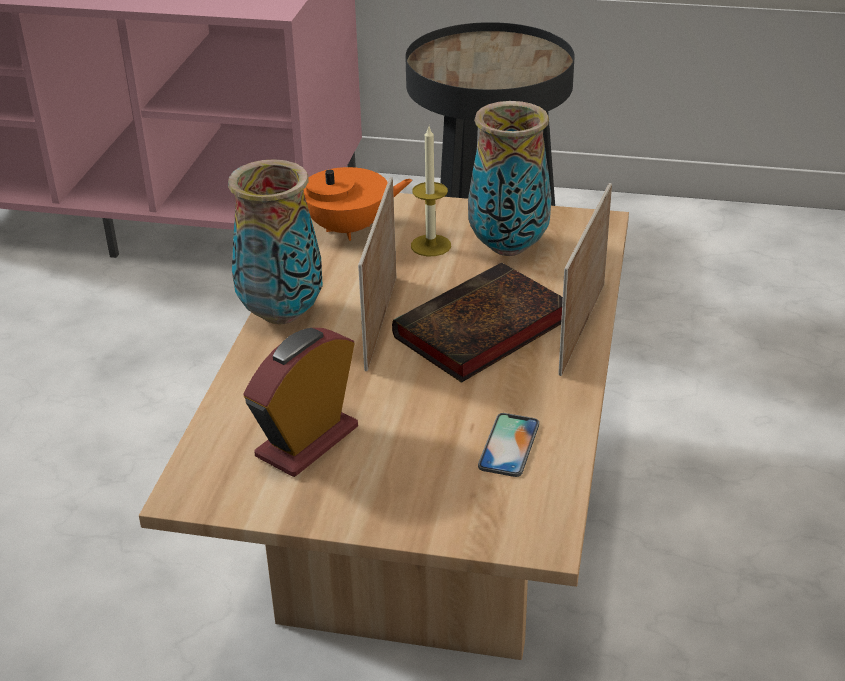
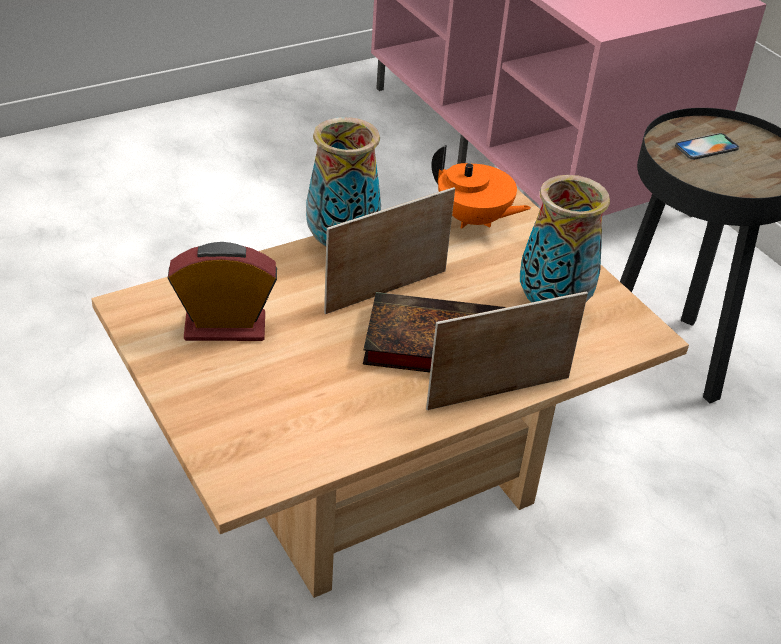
camera: 45 degrees right, 5 degrees up
(431, 245) = (504, 267): candle -> none
(509, 445) = (319, 422): phone -> phone (706, 147)

